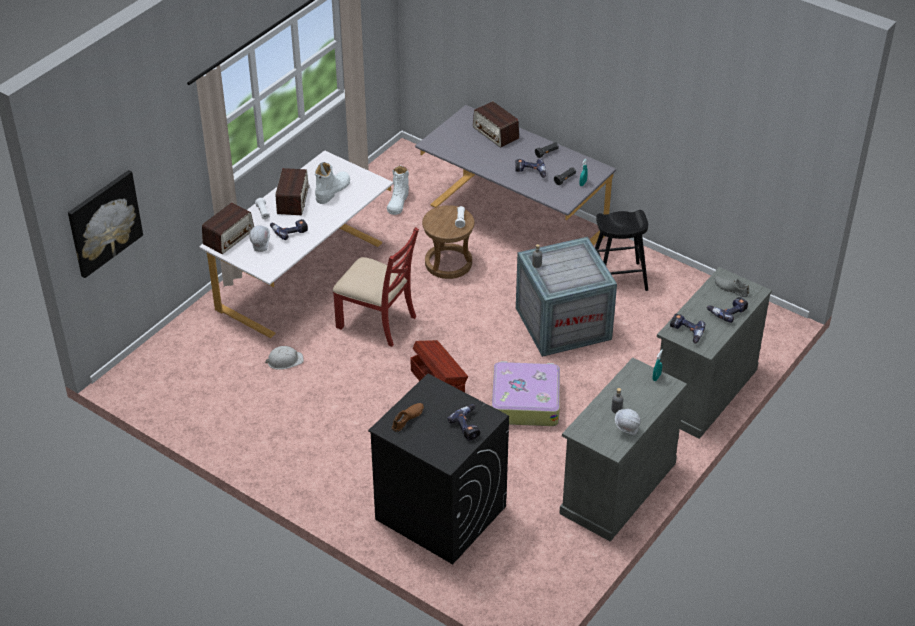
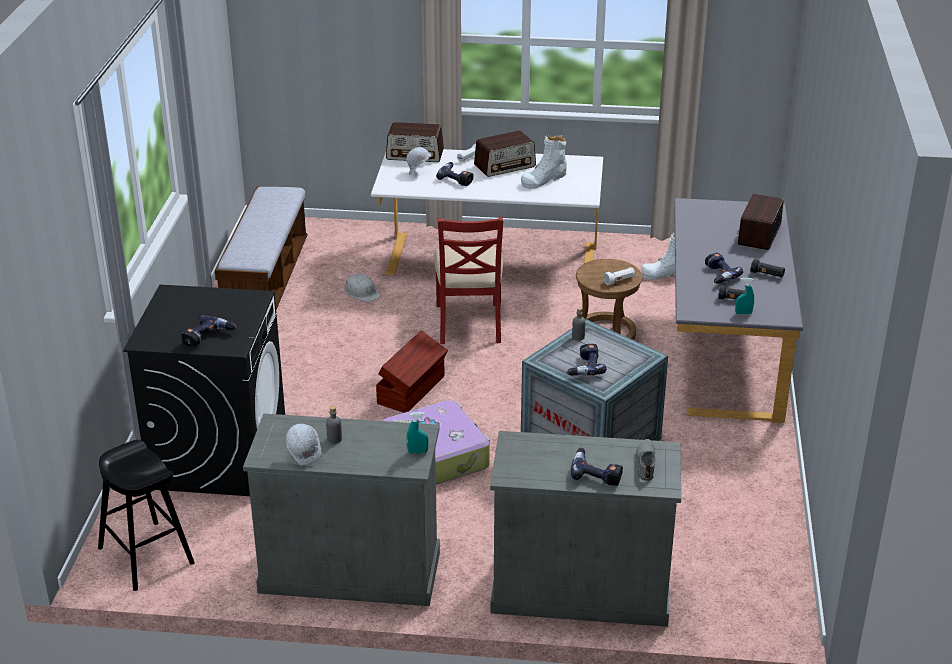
camera: 60 degrees right, 10 degrees down
(104, 223) = (286, 48): picture -> none
(217, 408) = (266, 281): none -> bench
(332, 191) = (544, 179): white boot -> white boot turned 135 degrees clockwise
(408, 419) = (192, 300): brown shoe -> none
(618, 279) = (713, 456): black stool -> black stool (146, 556)
(686, 333) = (522, 451): power drill -> power drill (584, 367)

